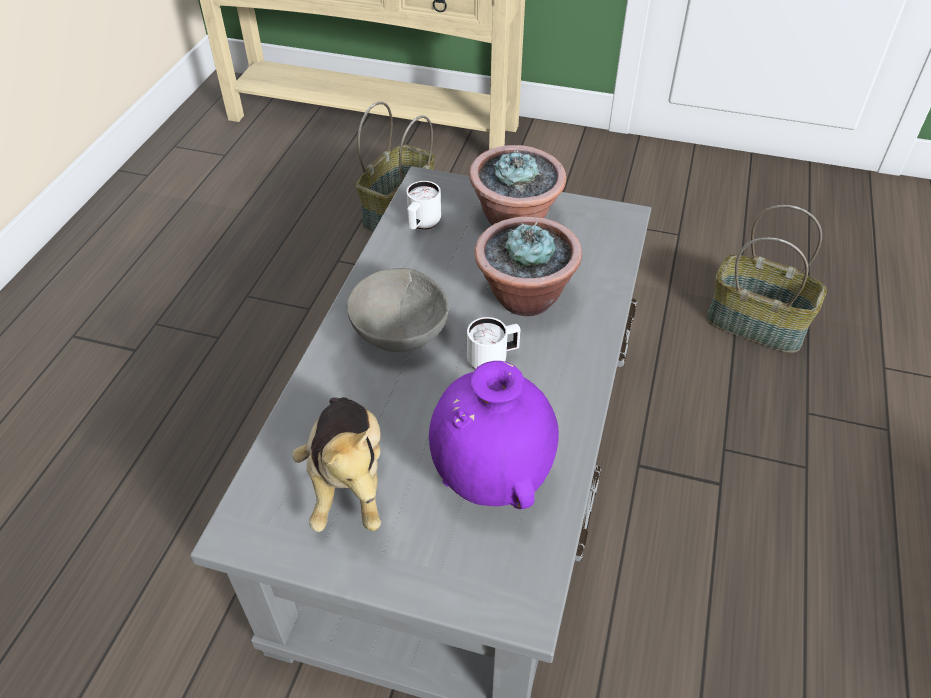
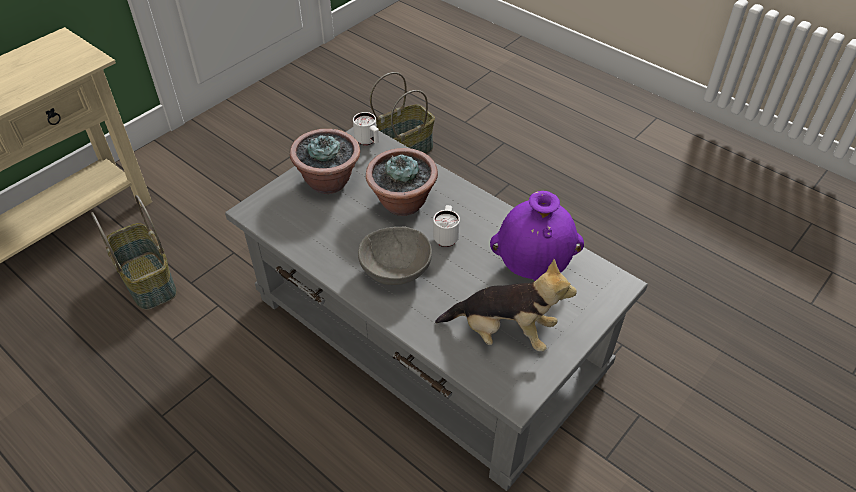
camera: 65 degrees left, 0 degrees up
(422, 225) = (297, 227): white mug -> white mug (368, 142)

